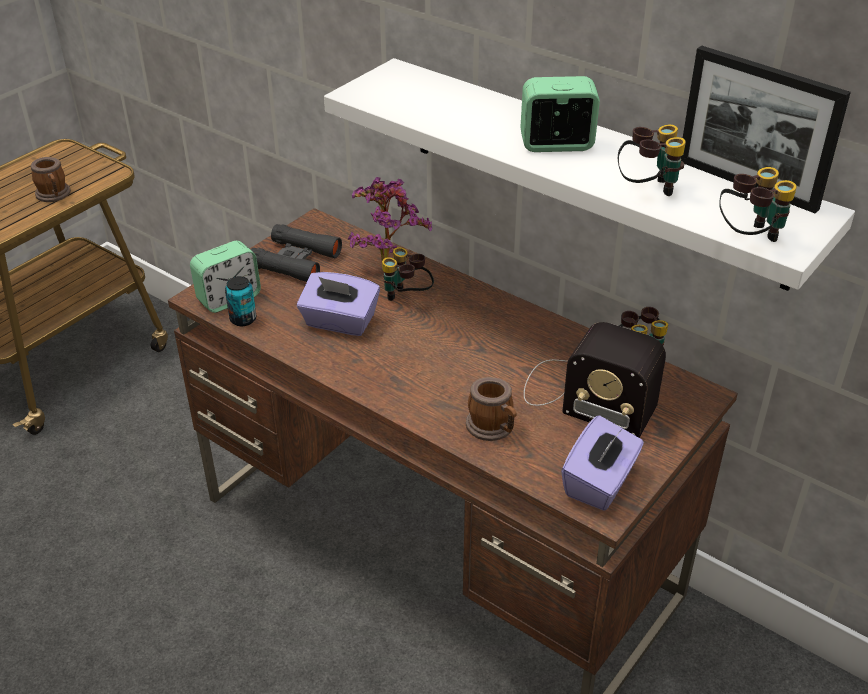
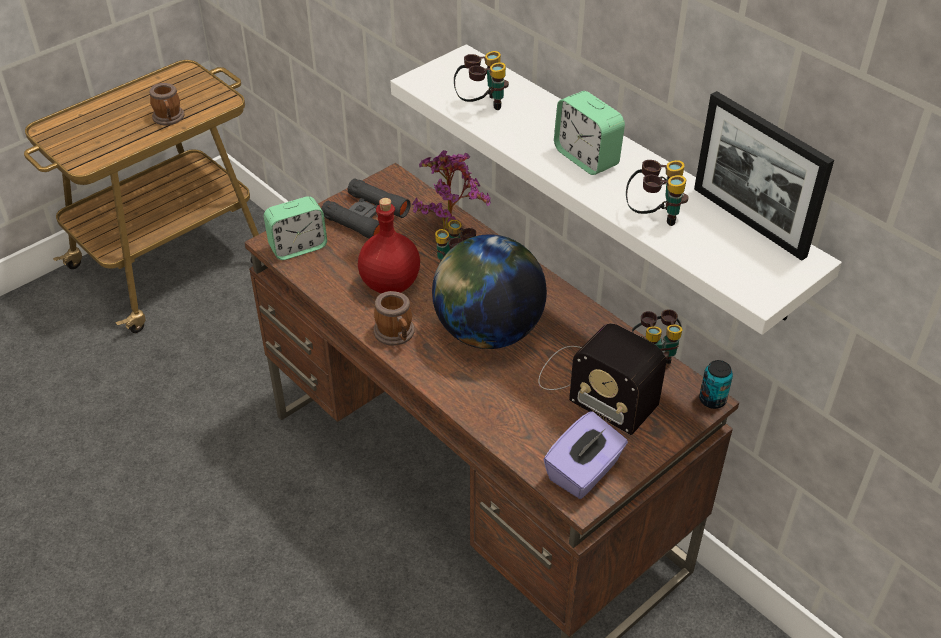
camera: 10 degrees right, 5 degrees up
(243, 319) = (306, 270): can -> can (712, 400)
(339, 322) = (391, 283): purple tissue box -> red bottle
(456, 357) = (487, 331): none -> globe
(493, 428) = (503, 406): mug -> mug (396, 335)
(556, 145) = (586, 158): alarm clock -> alarm clock turned 135 degrees counterclockwise
(749, 237) = (729, 278): binoculars -> binoculars (481, 104)

